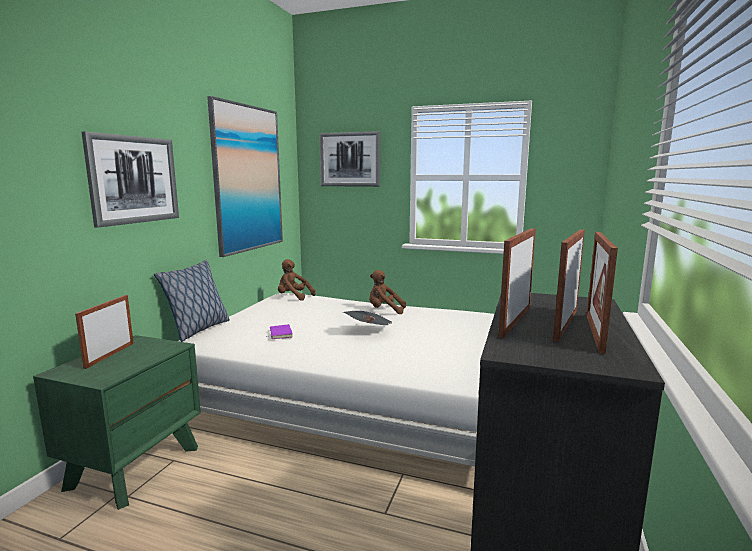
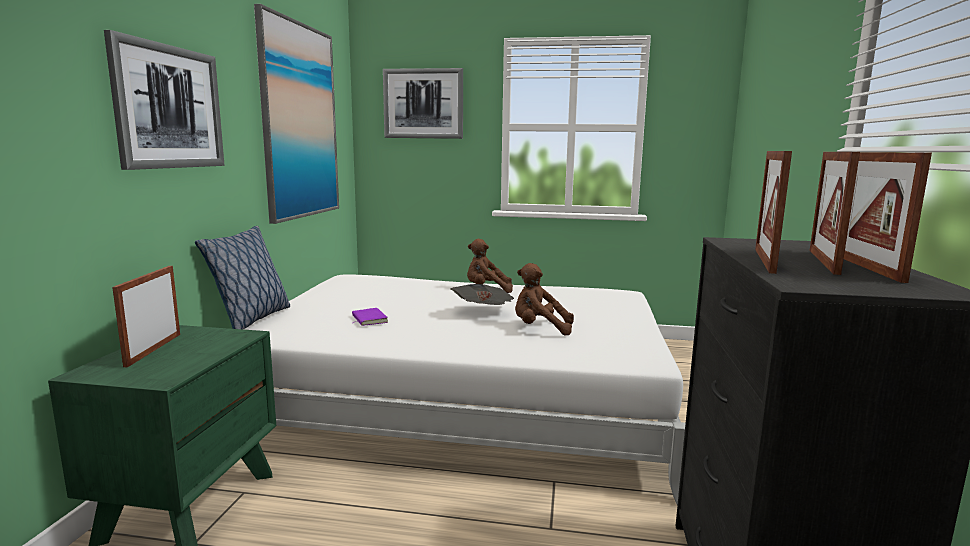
camera: 10 degrees left, 0 degrees up
(293, 297) = (362, 278): brown plush toy -> brown plush toy (540, 329)

